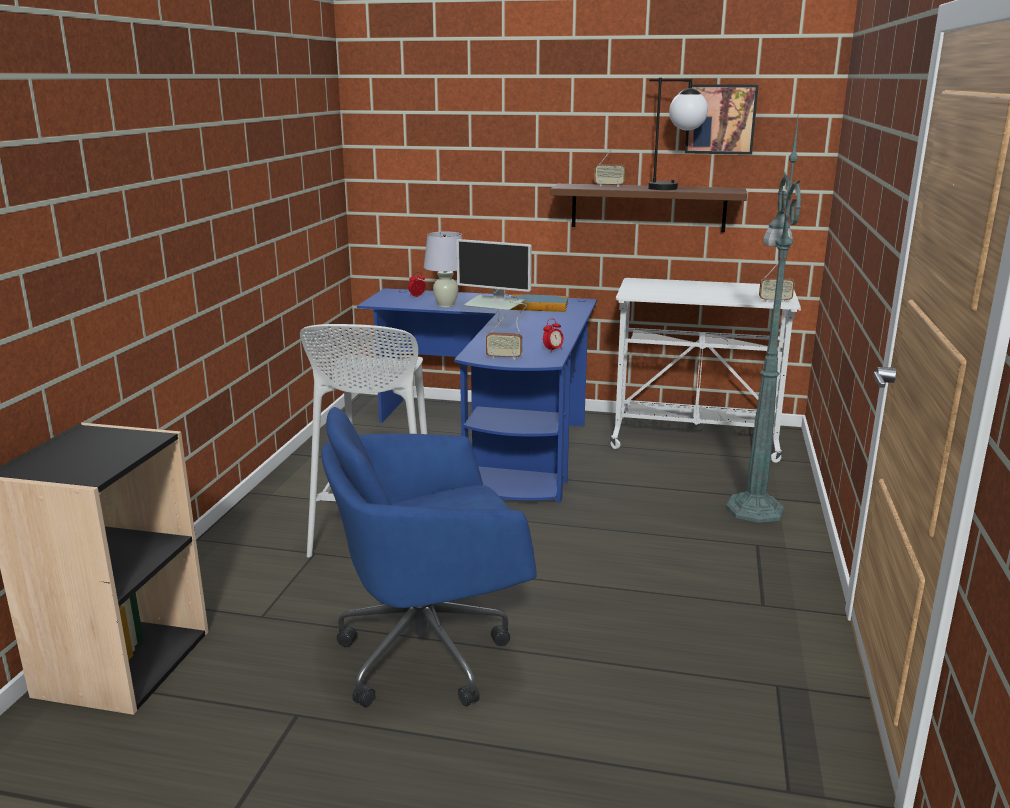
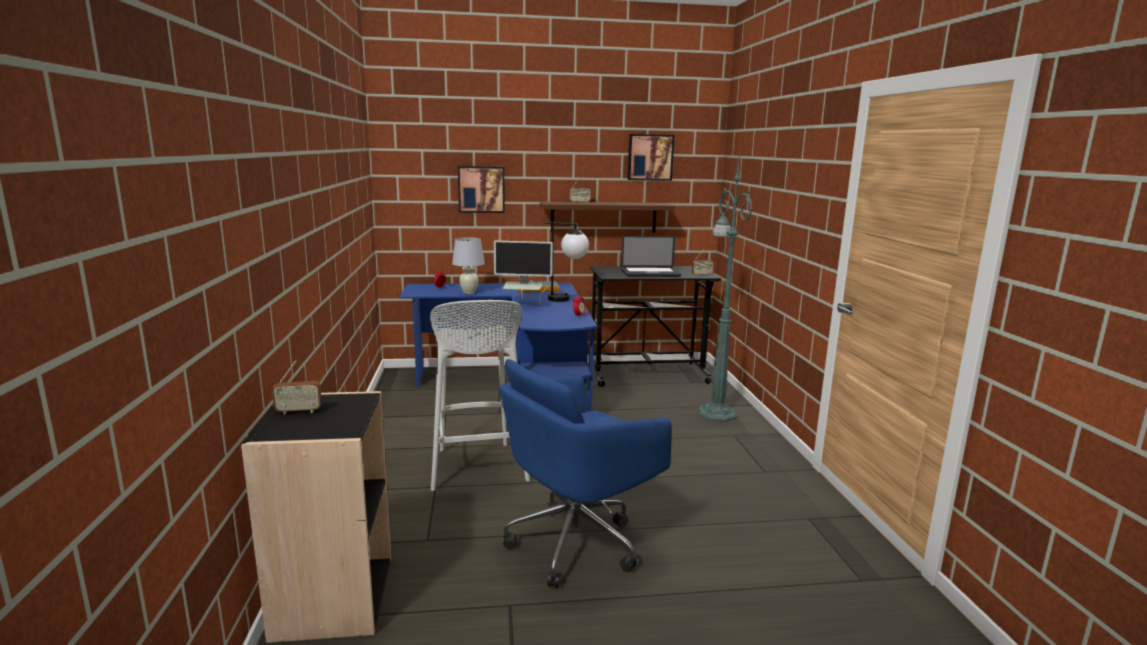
camera: 20 degrees left, 5 degrees down
(479, 165) = (481, 189): none -> picture
(504, 357) = (551, 323): radio -> radio (299, 411)
(674, 189) = (625, 203): table lamp -> table lamp (567, 299)
(695, 438) = (648, 374): white desk -> black desk
(697, 294) = (650, 273): none -> laptop

